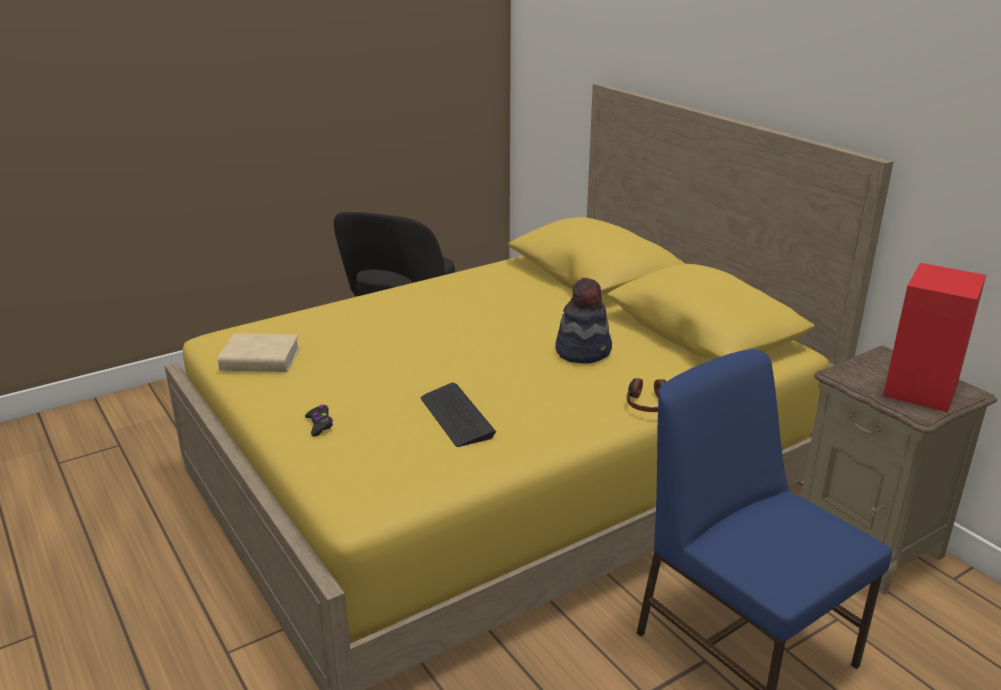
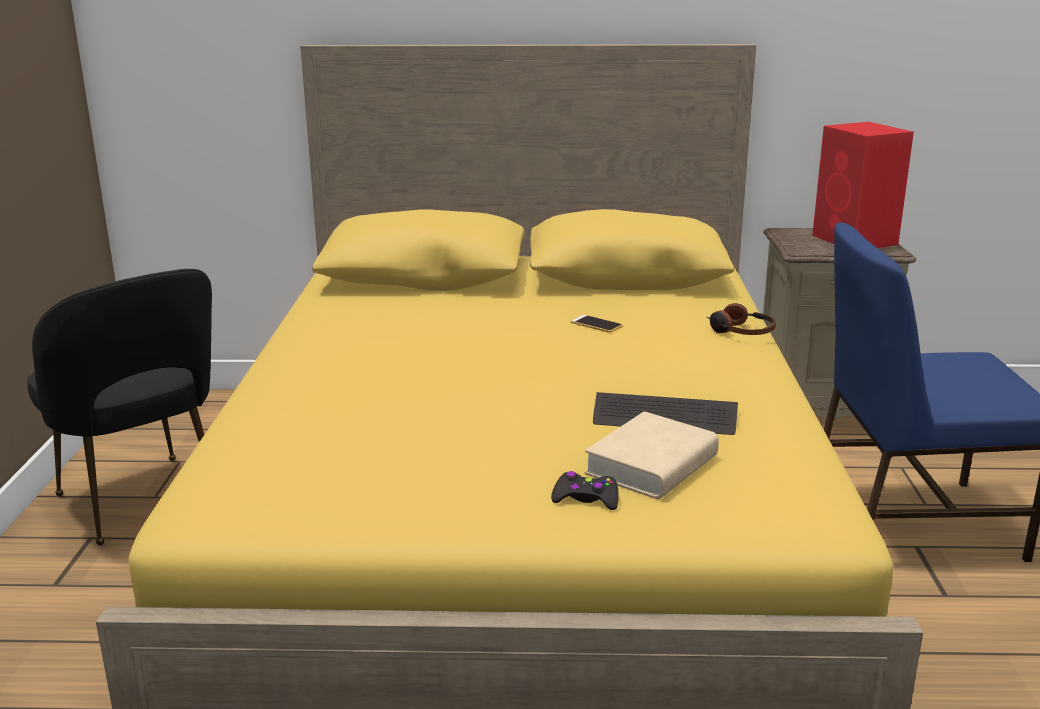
camera: 55 degrees left, 5 degrees down
(260, 360) = (329, 497): beige book -> beige book (652, 465)
(583, 351) = (596, 324): hat -> phone

